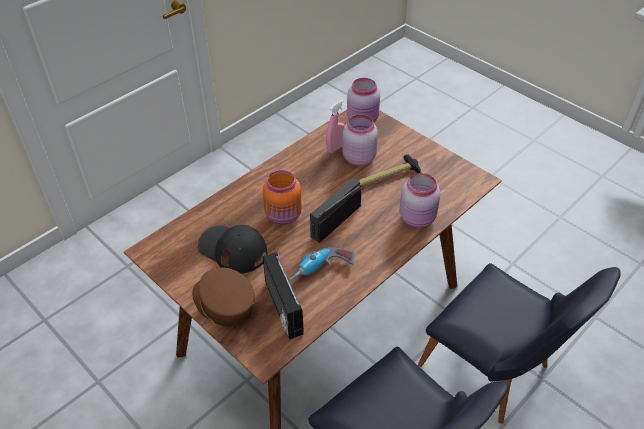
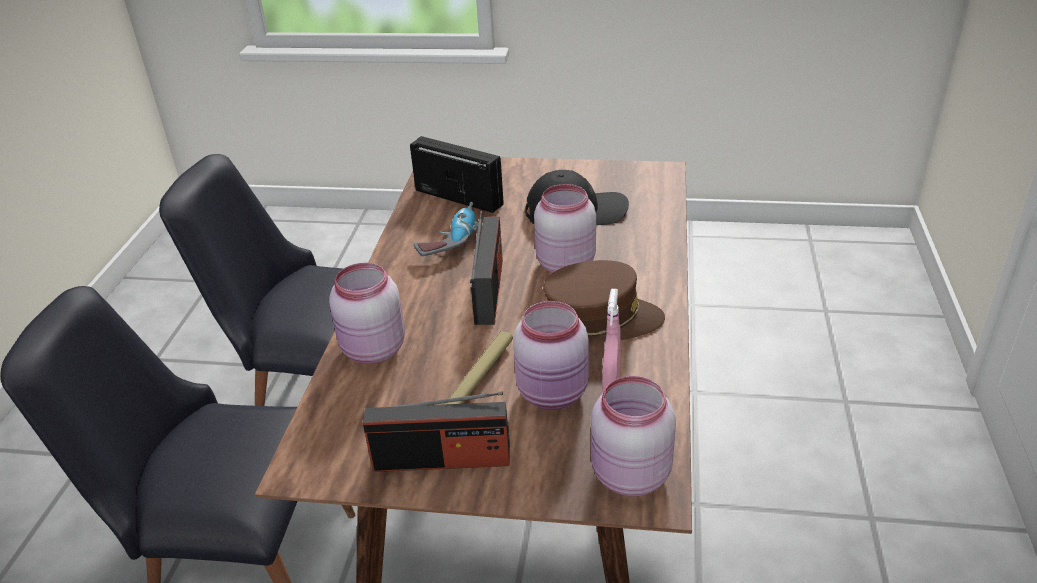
camera: 145 degrees right, 10 degrees down
(223, 304) = (523, 175): brown cap -> brown cap (602, 317)
(284, 216) = (563, 264): orange jar -> pink jar
(422, 156) = (442, 459): none -> radio

